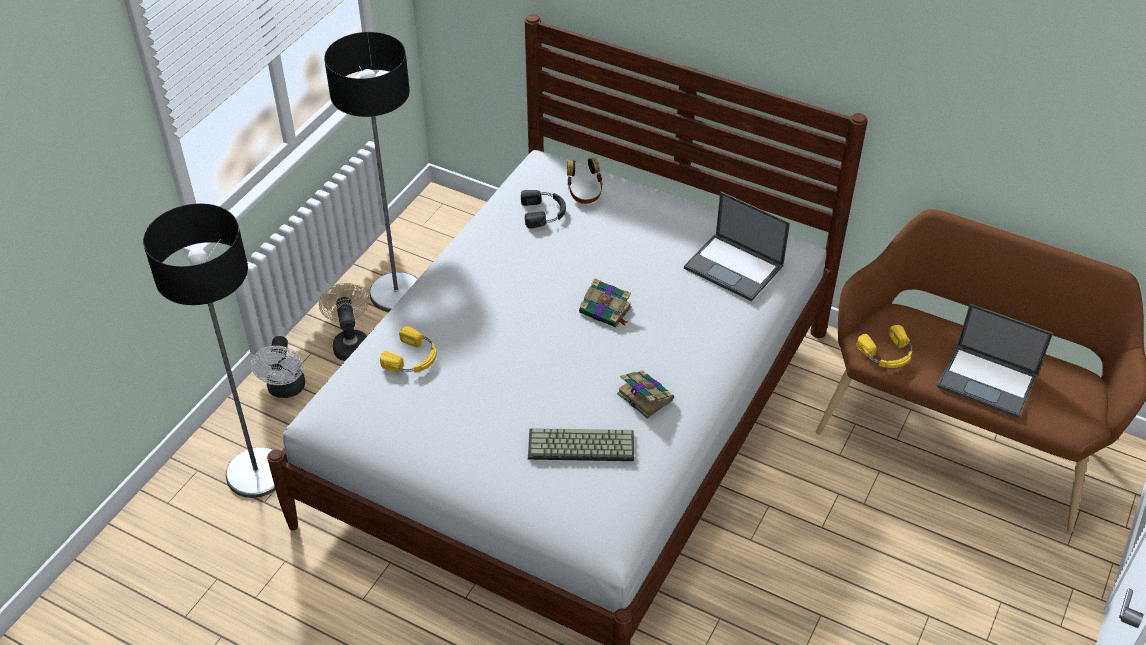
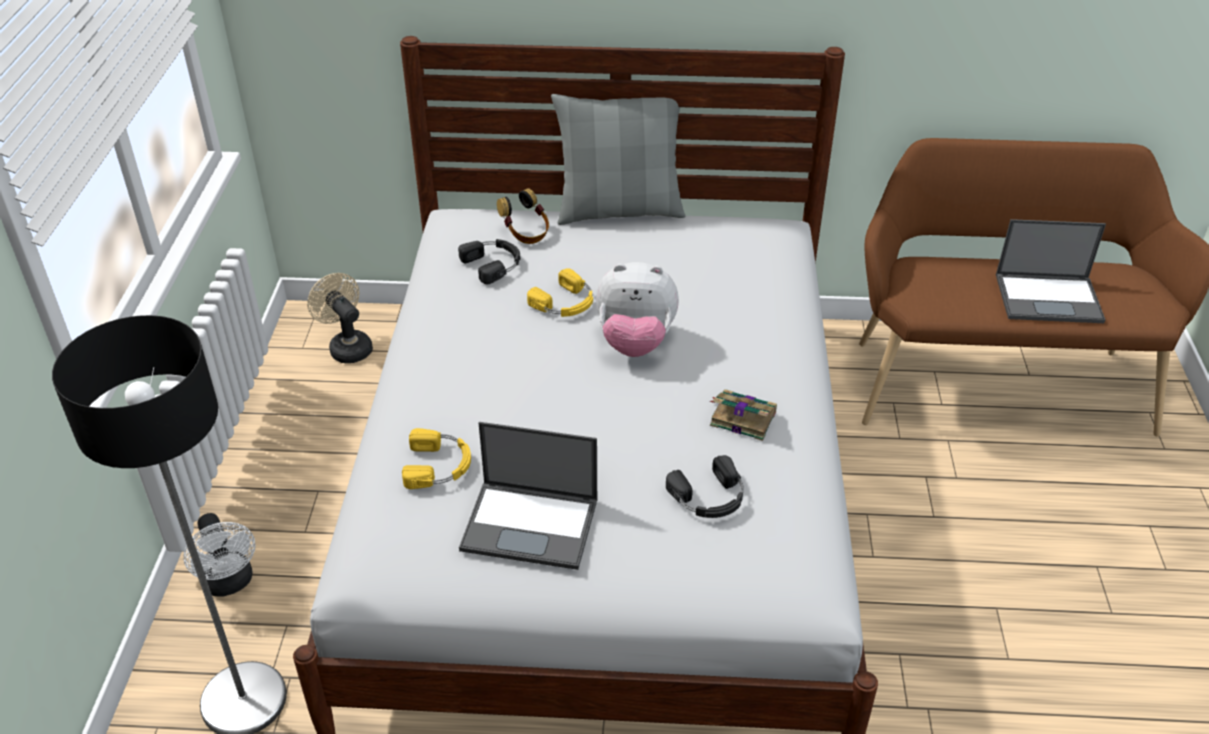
camera: 25 degrees left, 5 degrees down
(350, 343) = (285, 502): beige fan -> beige fan (347, 346)
(396, 293) = (312, 428): floor lamp -> none
(580, 447) = (709, 498): keyboard -> black headphones
(606, 310) = (635, 342): book -> plush toy
(671, 194) = (619, 210): none -> grey pillow
(735, 267) = (740, 260): laptop -> laptop (532, 524)
(887, 354) = (938, 303): yellow headphones -> yellow headphones (565, 303)

